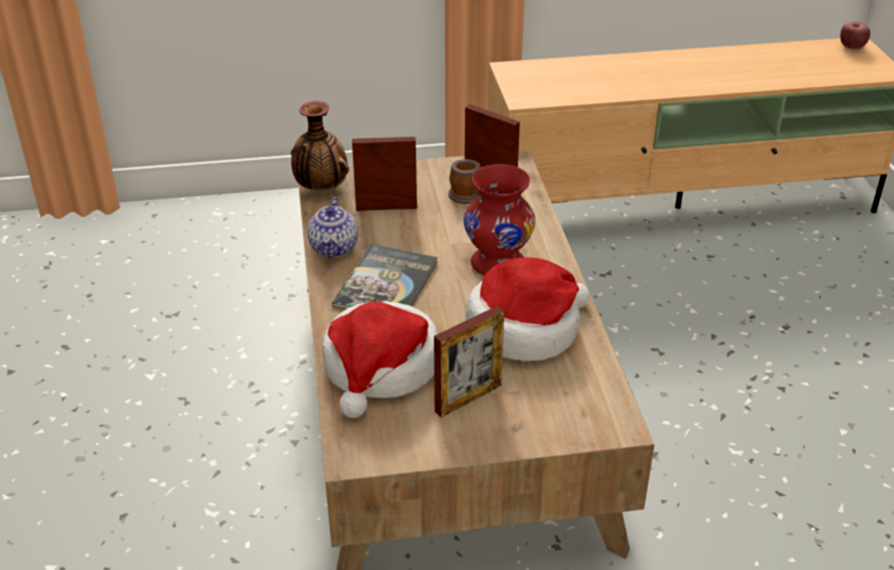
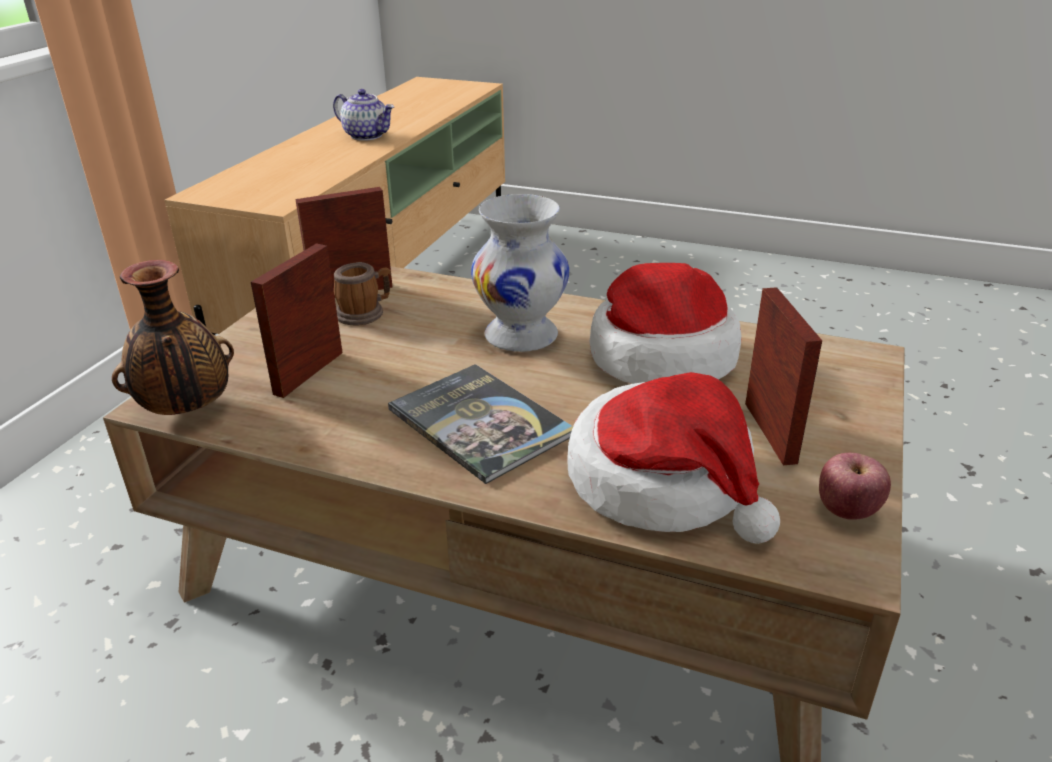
camera: 60 degrees left, 5 degrees down
(334, 248) = (348, 441): teapot -> teapot (367, 136)
(497, 263) = (519, 335): red vase -> white vase
(852, 47) = (425, 83): apple -> apple (847, 510)

